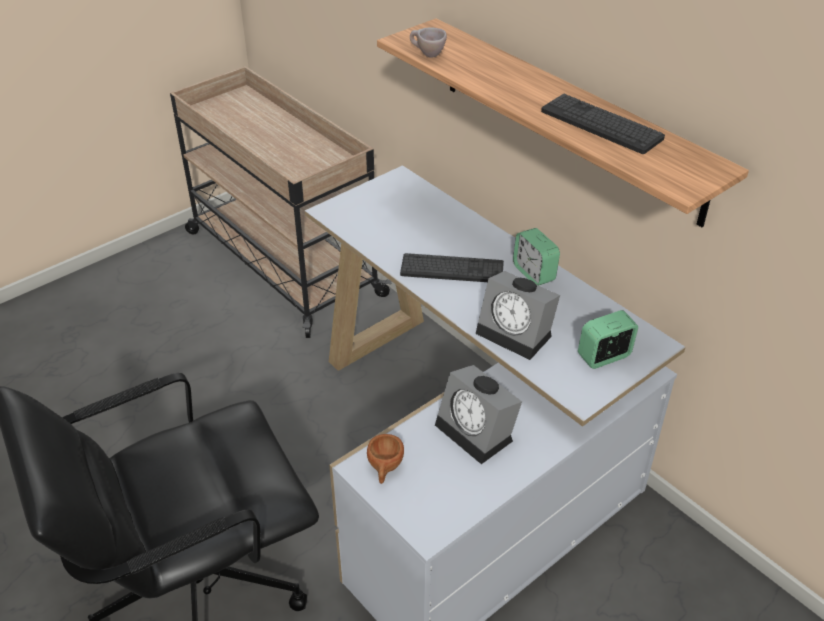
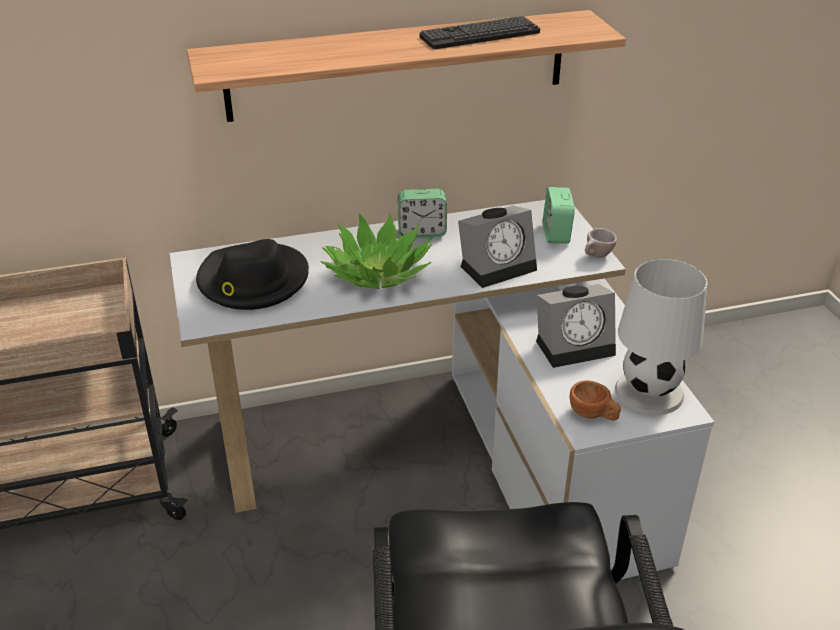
camera: 65 degrees left, 5 degrees down
(394, 213) = (252, 281): none -> black hat
(427, 55) = (264, 68): beige cup -> beige cup (596, 257)
(440, 502) = (650, 392): none -> white table lamp
(452, 269) = (378, 273): keyboard -> potted plant

